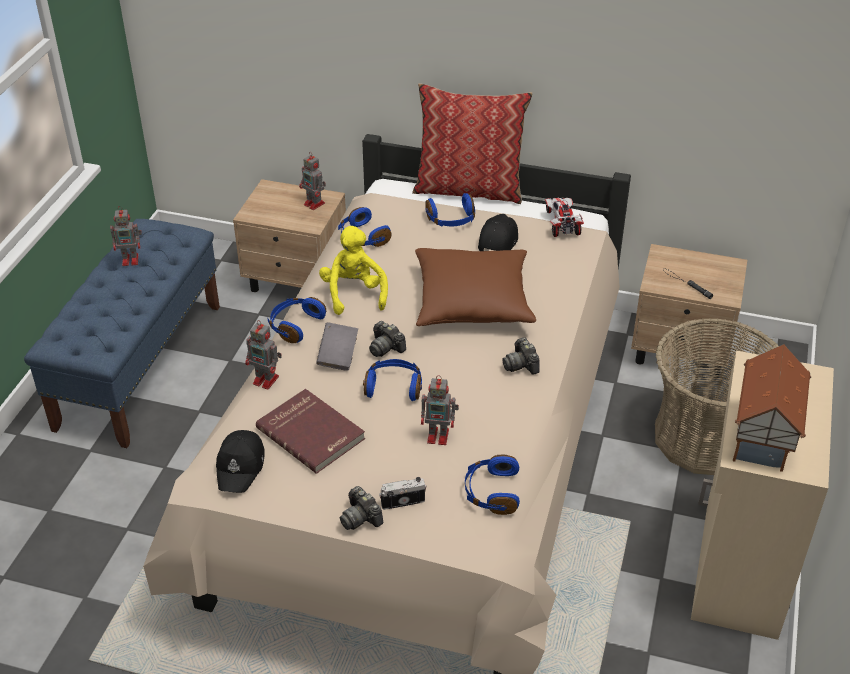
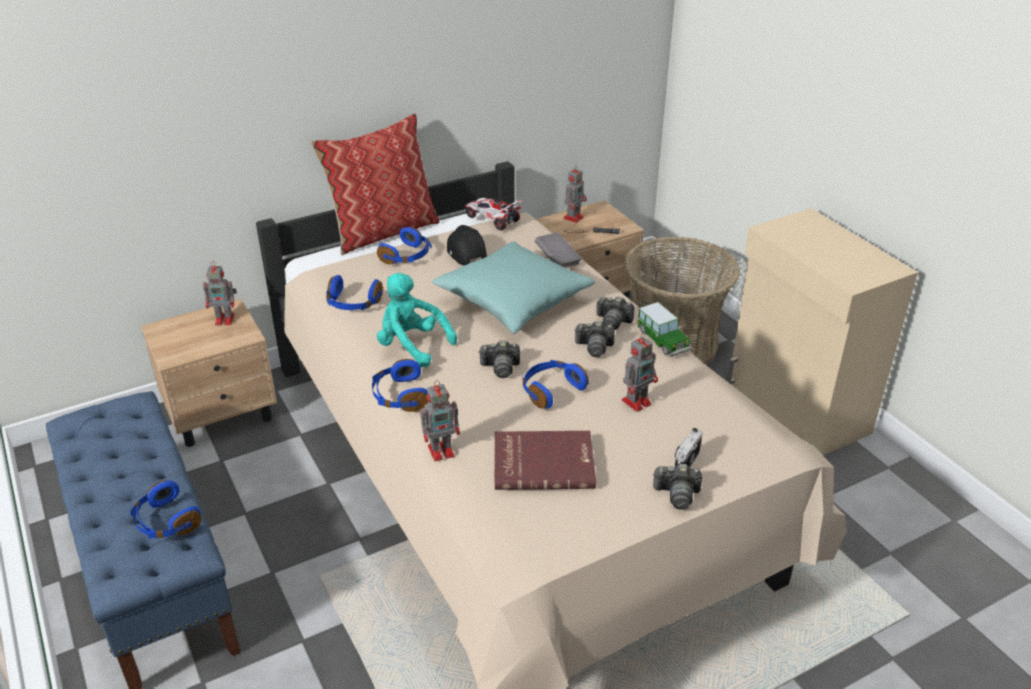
camera: 45 degrees left, 5 degrees down
(131, 260) = (102, 455): toy robot -> toy robot (574, 217)
(241, 466) = (528, 527): black cap -> none
(338, 356) = (473, 396): grey book -> grey book (557, 260)
(354, 293) = (412, 346): yellow plush toy -> turquoise plush toy
(472, 301) = (513, 301): brown pillow -> turquoise pillow
(474, 375) = (594, 347): none -> camera
(491, 492) = (729, 414): blue headphones -> blue headphones (166, 522)
(536, 404) = (663, 340): none -> toy car
(765, 437) = (845, 264): toy house -> none

